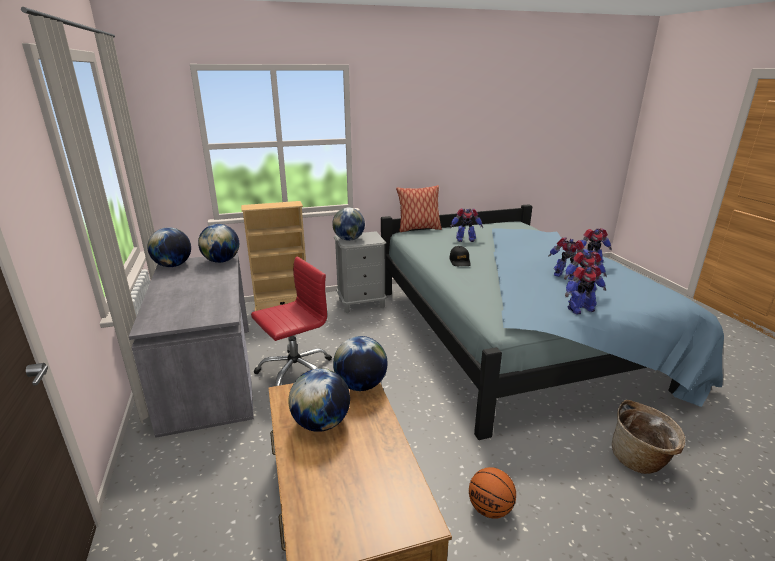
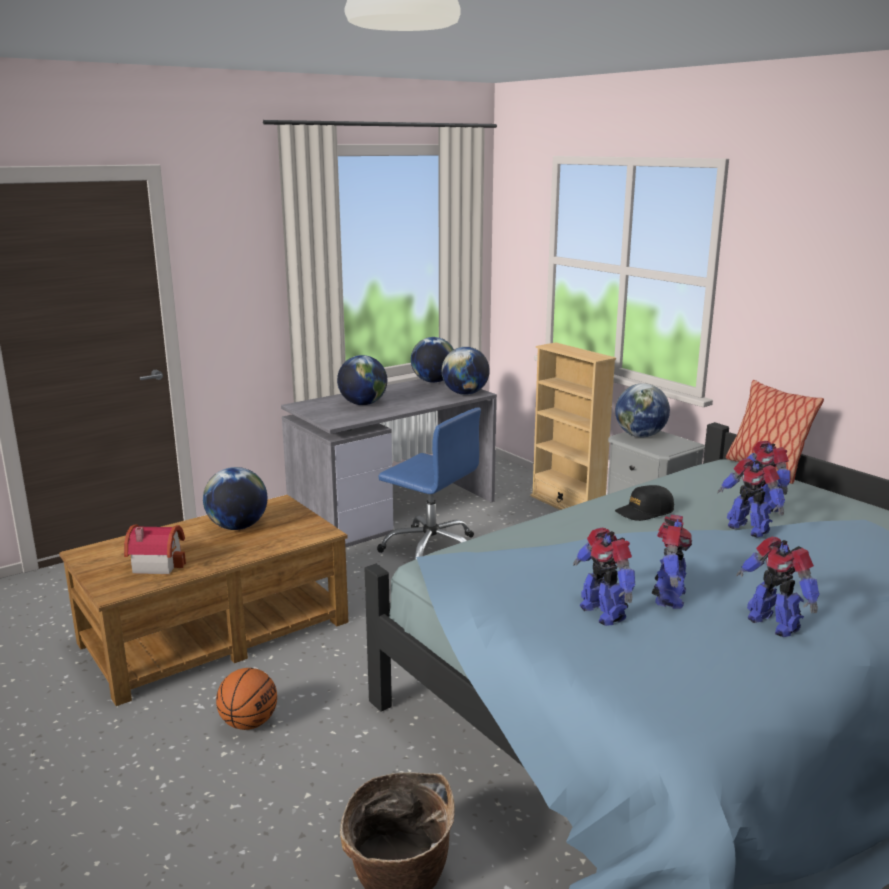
camera: 70 degrees right, 5 degrees down
(295, 372) = (432, 550): red office chair -> blue office chair
(361, 385) = (309, 532): globe -> globe (363, 404)
(372, 485) = (157, 563): none -> toy house
(580, 309) = (526, 612): toy robot -> toy robot (748, 528)

